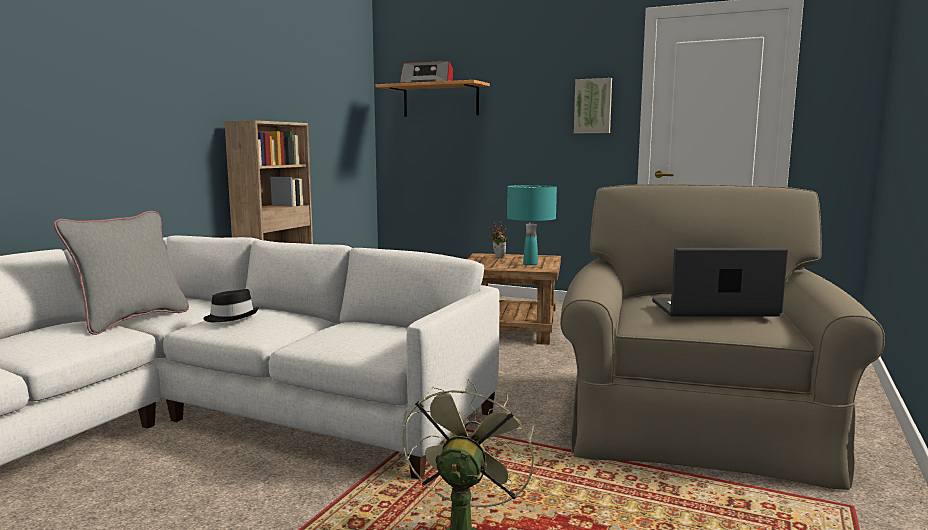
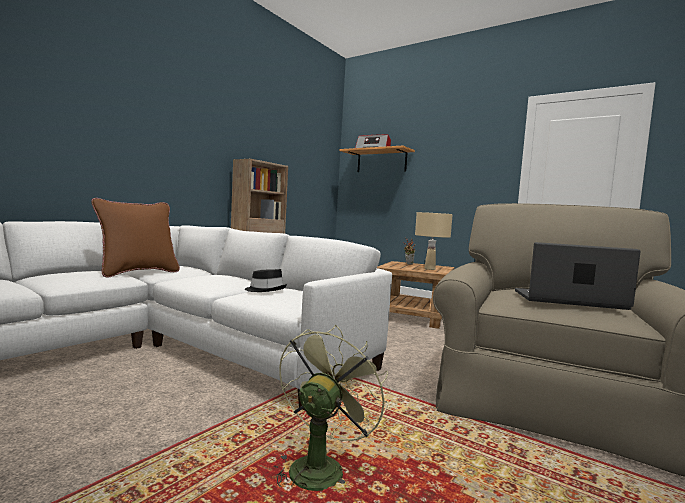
camera: 10 degrees right, 5 degrees down
(131, 320) = (137, 273): grey pillow -> brown pillow
(231, 317) = (201, 276): black hat -> black hat (266, 290)
(530, 264) = (429, 269): turquoise table lamp -> beige table lamp
(593, 106) = (486, 165): picture -> none

